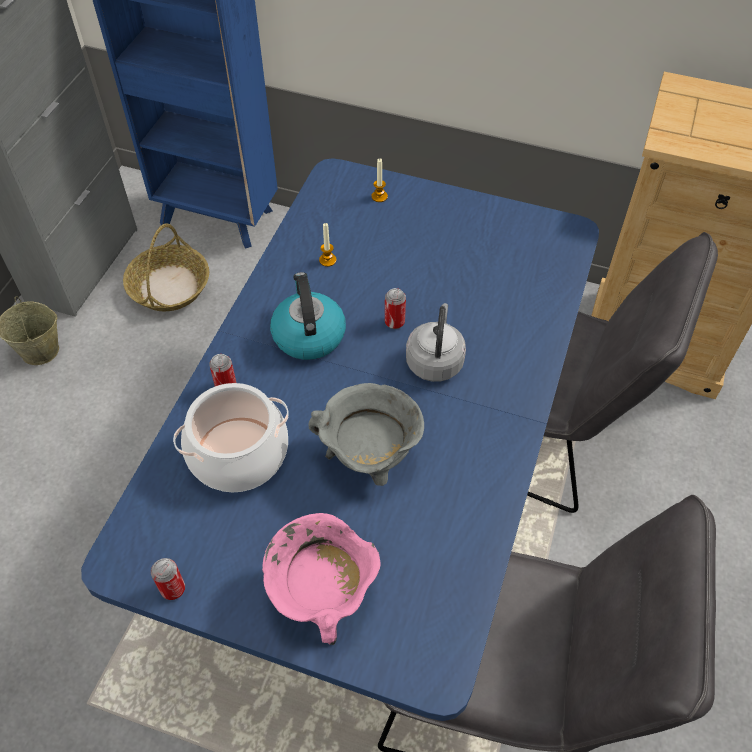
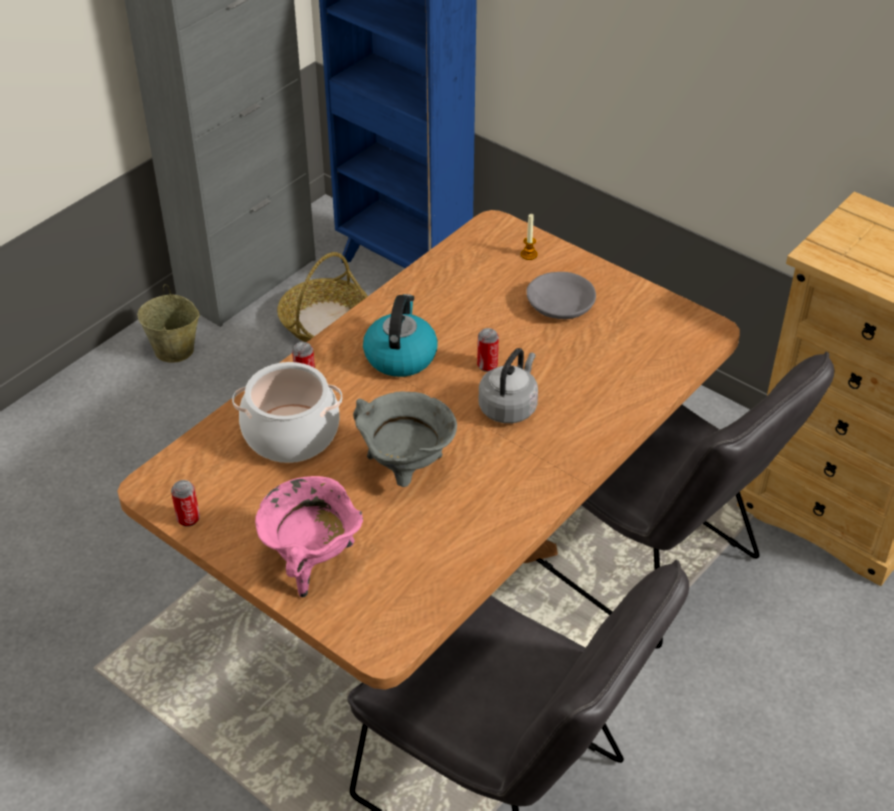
camera: 20 degrees right, 10 degrees down
(327, 260) = (450, 298): candle -> none
(374, 505) = (445, 581): blue dining table -> brown dining table
(430, 241) = (559, 305): none -> grey bowl

